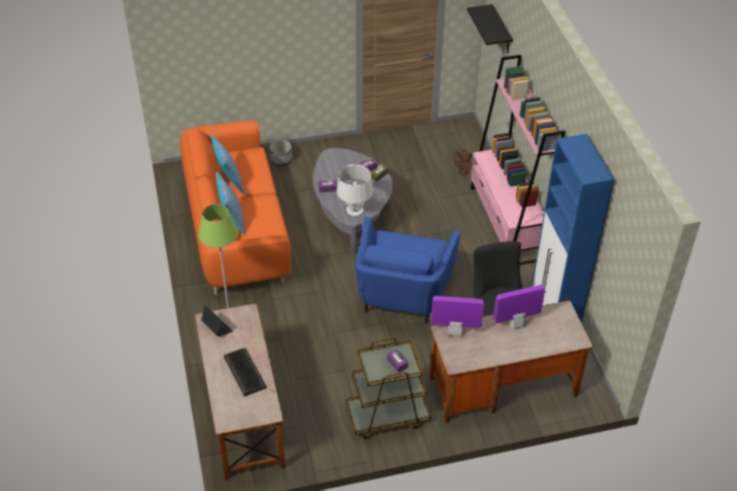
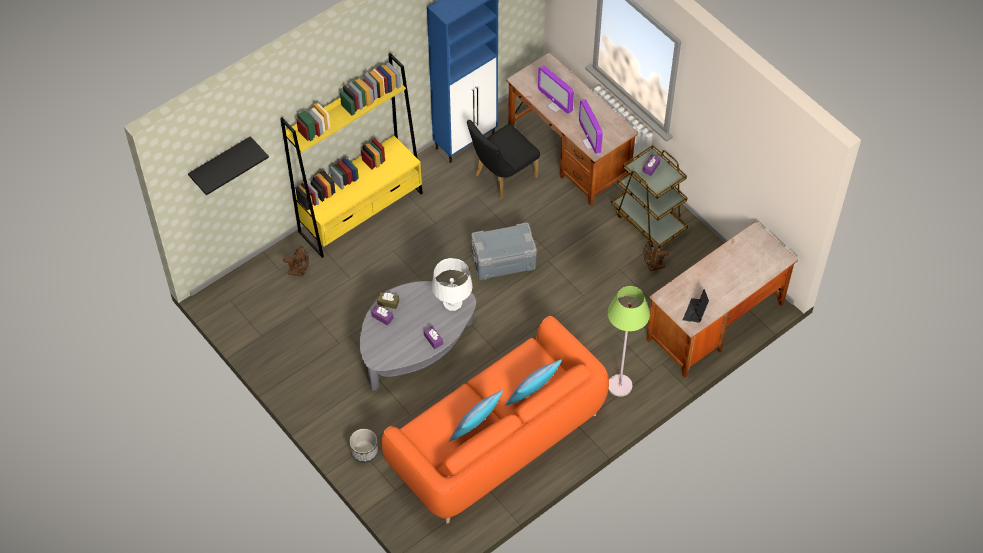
camera: 115 degrees left, 10 degrees up
(244, 372) = (728, 269): keyboard -> none
(333, 396) = (653, 267): none -> brown fan
(402, 293) = (503, 261): blue armchair -> grey storage box
(505, 223) = (361, 212): pink bookcase -> yellow bookcase

